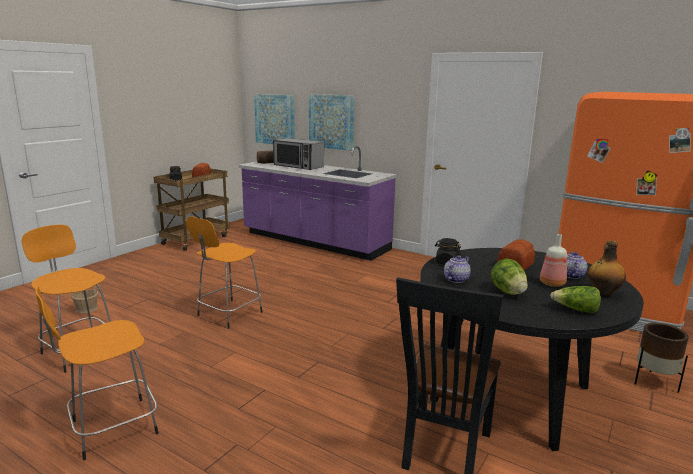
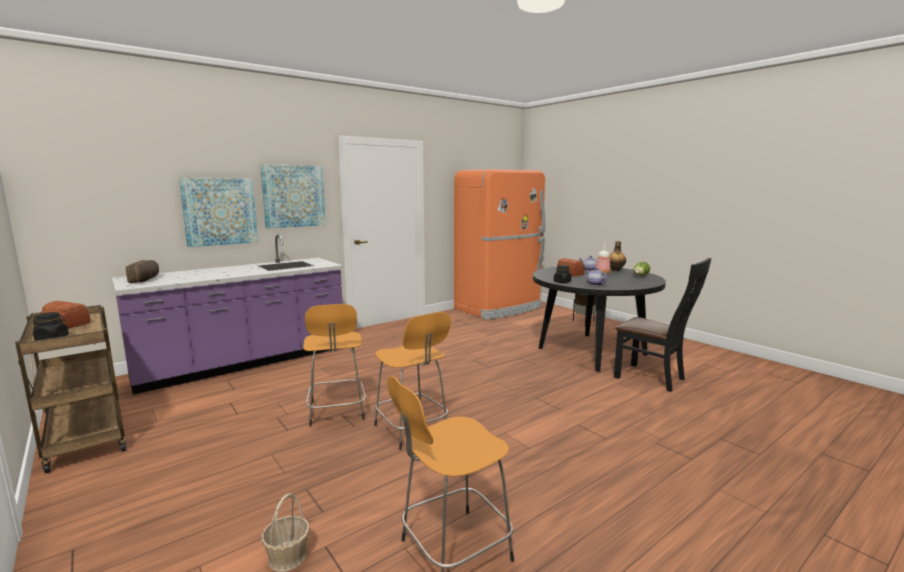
camera: 70 degrees left, 5 degrees down
(111, 428) = (642, 510): orange stool -> orange stool (336, 412)
(275, 119) = (106, 218): picture -> picture (293, 196)
(298, 166) = (204, 273): microwave -> none
(508, 292) = (616, 280): lettuce -> none

